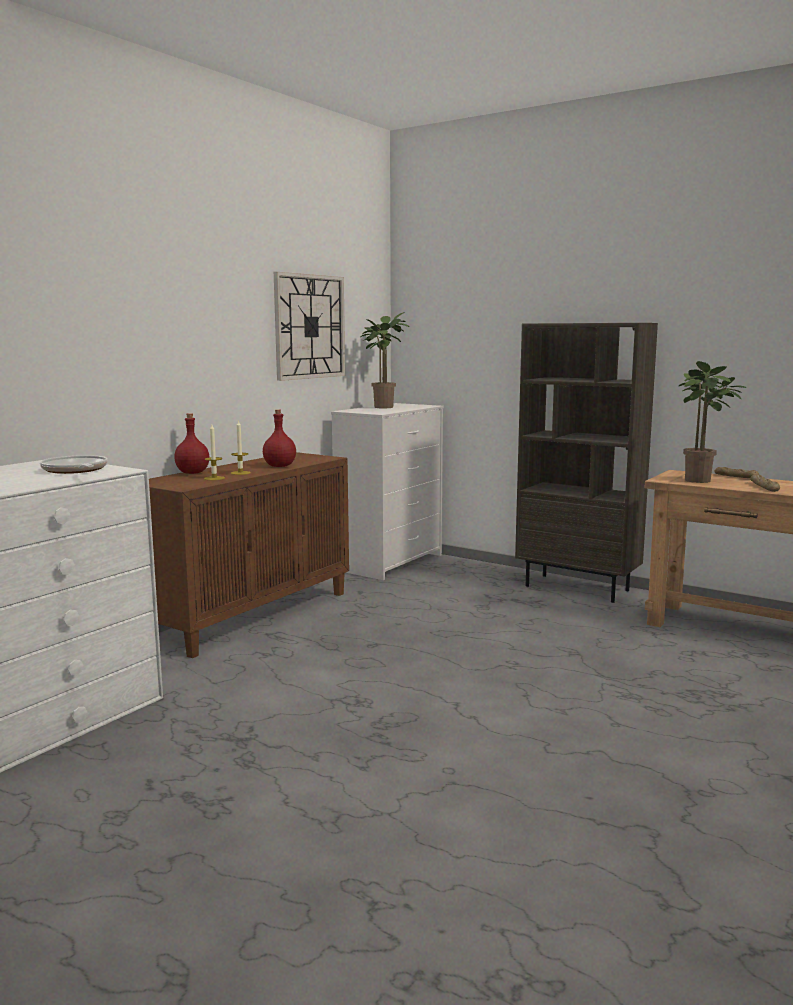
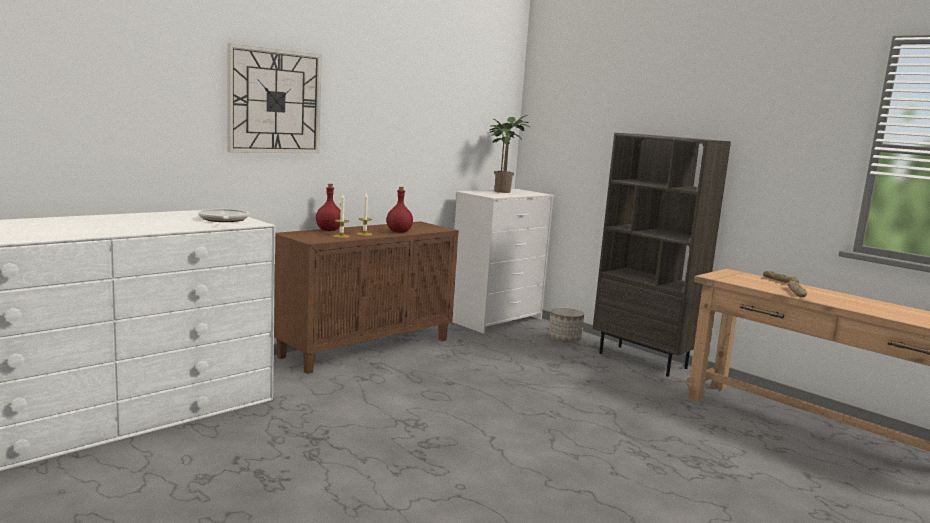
camera: 10 degrees right, 0 degrees up
(309, 327) = (444, 121): wall clock -> wall clock (274, 101)
(478, 574) = (564, 338): none -> planter
(701, 481) = (744, 281): potted plant -> none

